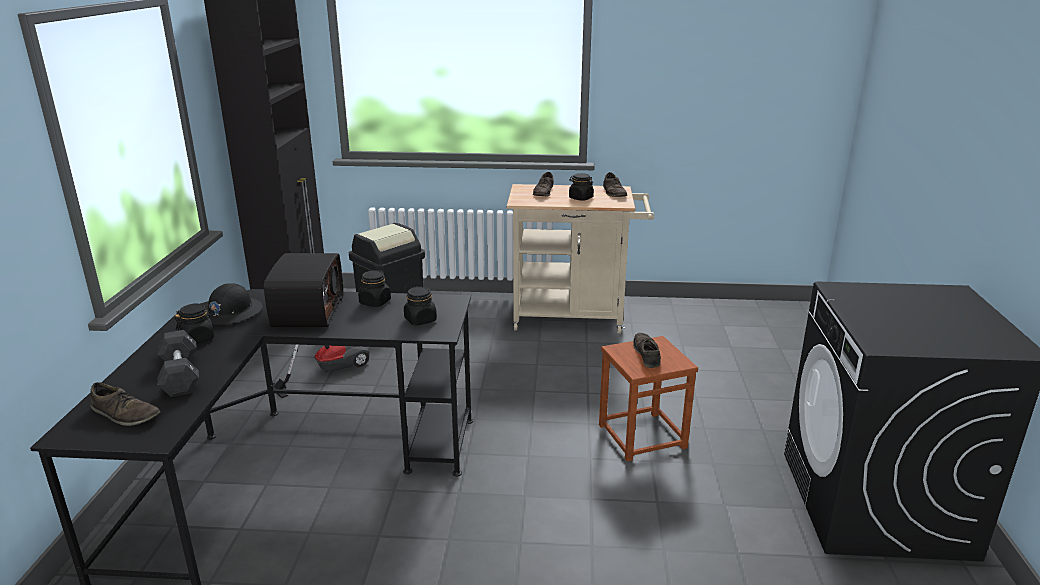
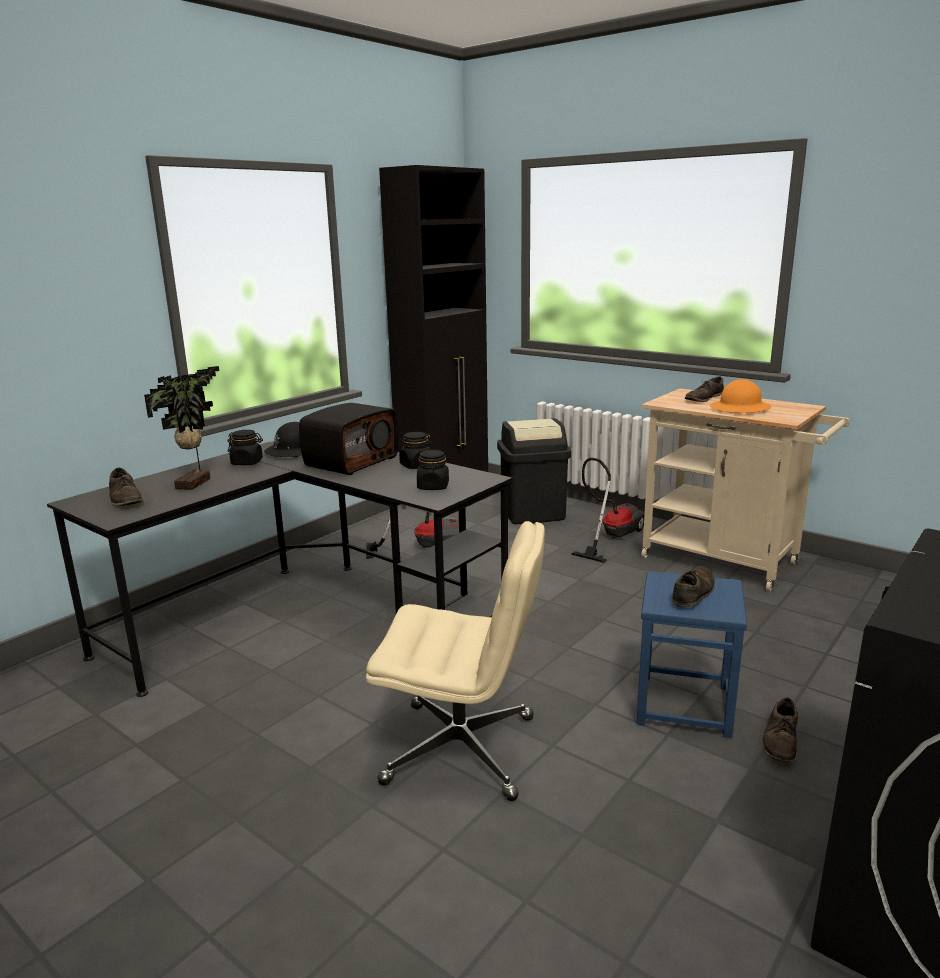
camera: 35 degrees right, 5 degrees down
(180, 376) = (196, 483): black dumbbell -> potted plant
(475, 318) = (611, 537): none -> vacuum cleaner
(535, 528) = (462, 749): none -> beige office chair
(580, 198) = (740, 408): black jar -> orange hard hat
(614, 192) = (792, 409): brown shoe -> brown shoe (781, 741)
(642, 436) = (684, 704): brown stool -> blue stool

